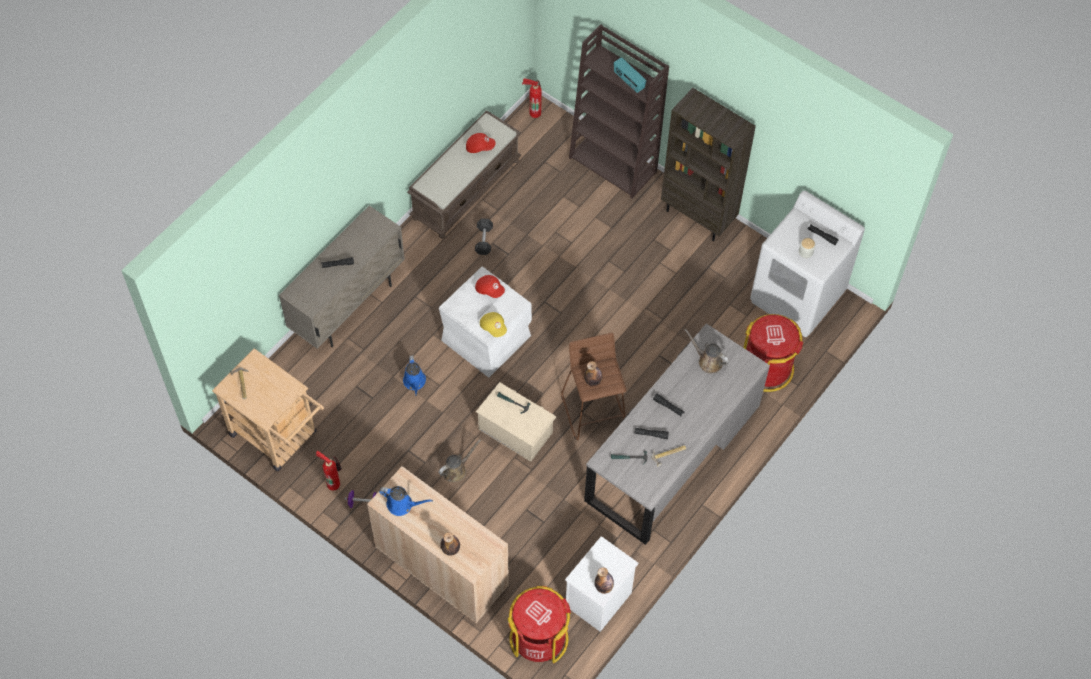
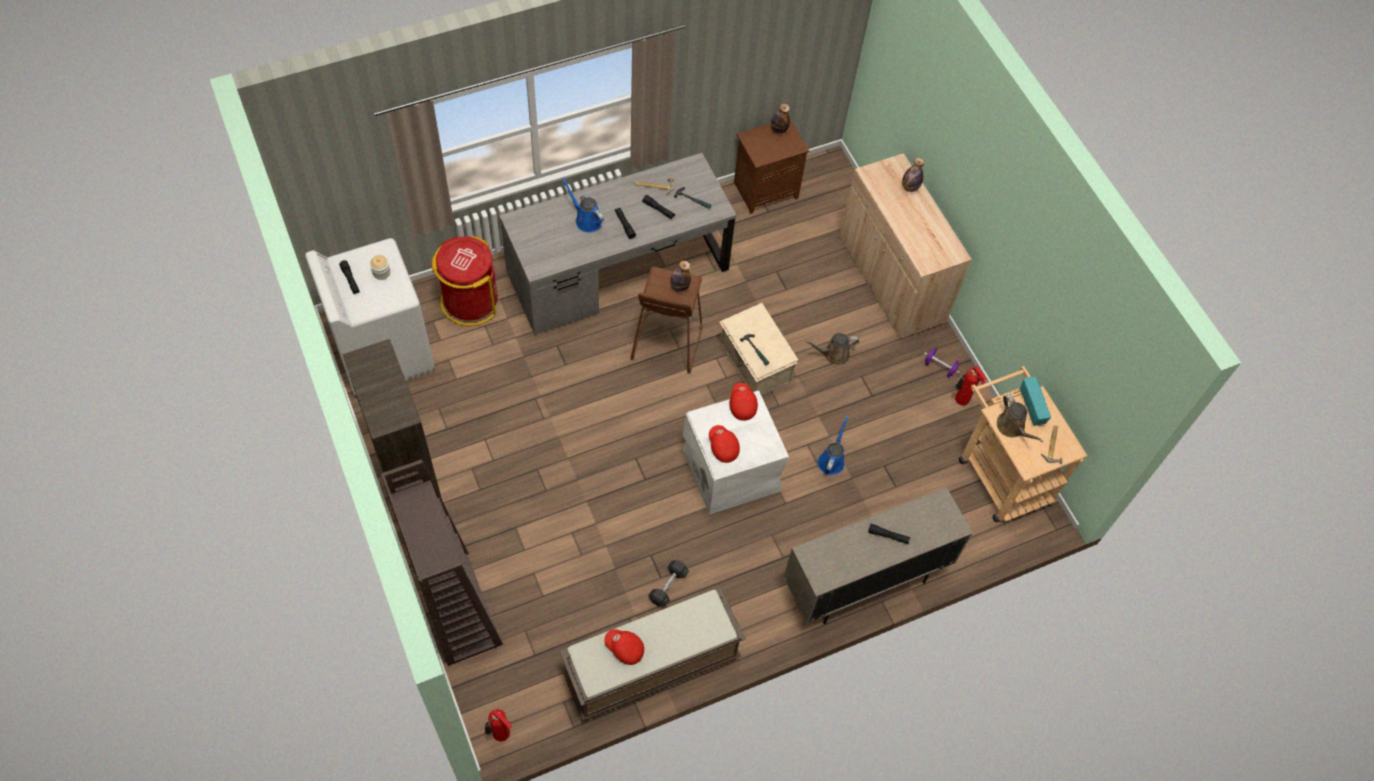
camera: 155 degrees left, 0 degrees up
(402, 505) = (937, 243): blue watering can -> blue watering can (586, 219)
(493, 327) = (741, 405): yellow cap -> red cap
(539, 638) = (834, 187): red trash can -> none
(599, 601) = (766, 189): white nightstand -> brown nightstand
(628, 81) = (429, 519): radio -> radio (1032, 407)
(708, 361) = (555, 246): brown watering can -> brown watering can (1012, 427)

